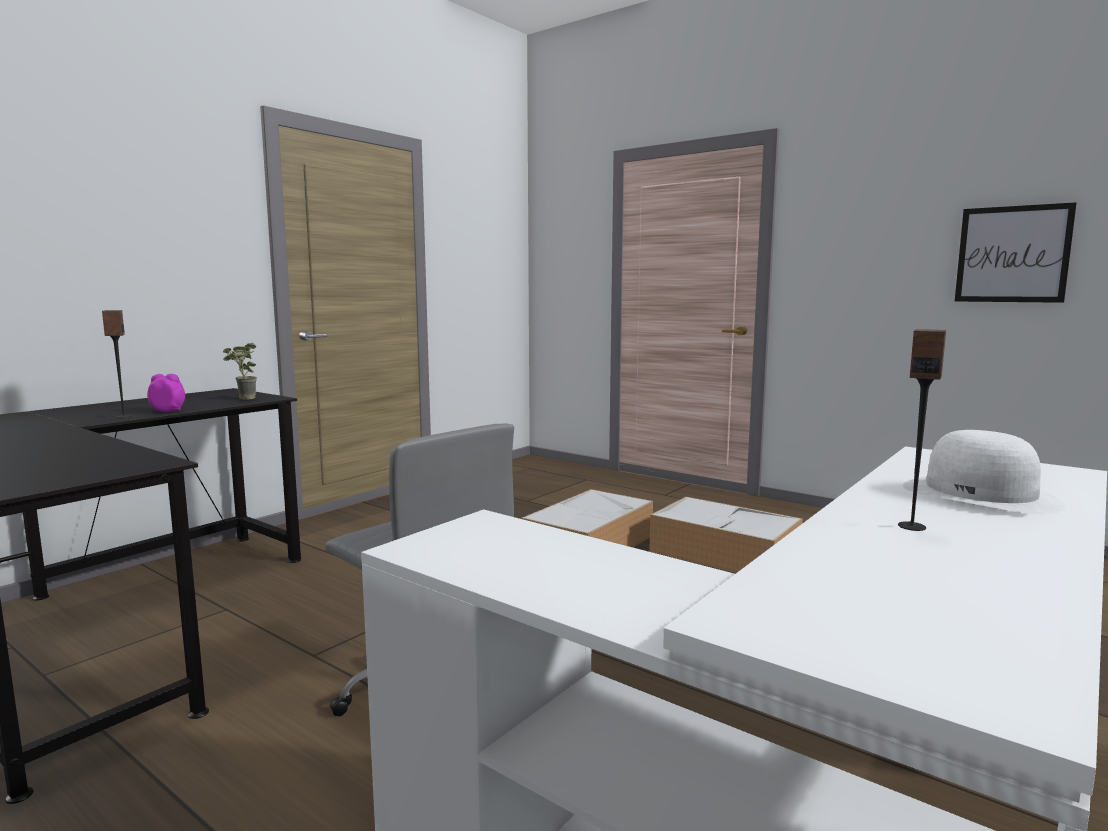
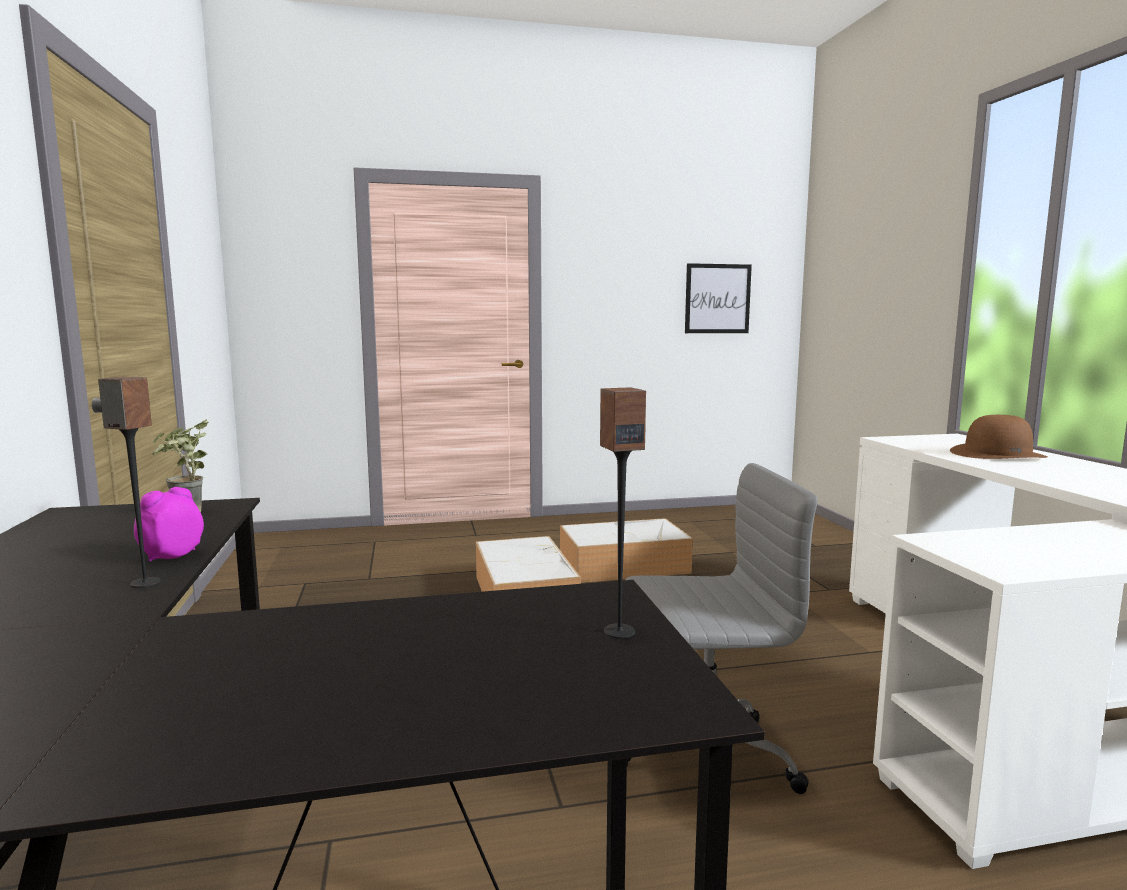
camera: 50 degrees left, 0 degrees up
(912, 526) = (1060, 474): speaker -> speaker (619, 631)
(980, 495) = (997, 454): white hat -> brown hat

